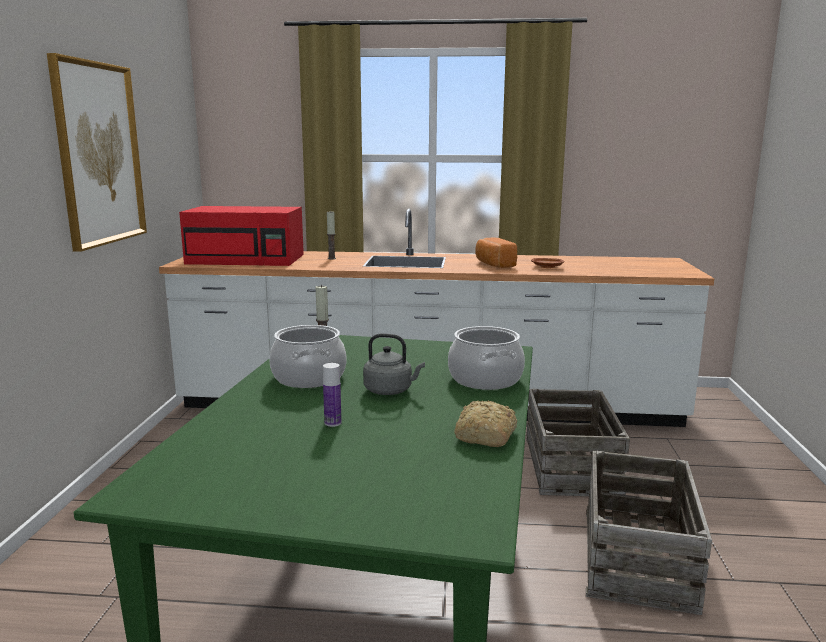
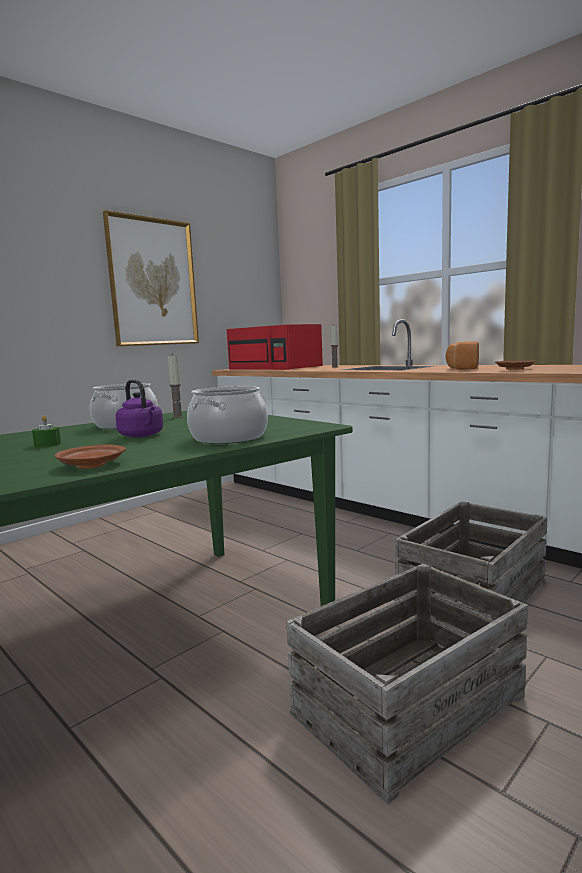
camera: 40 degrees right, 5 degrees down
(332, 423) = (47, 444): bottle -> green candle
(390, 391) = (142, 435): grey kettle -> purple kettle
(485, 437) = (91, 465): bread -> brown plate

